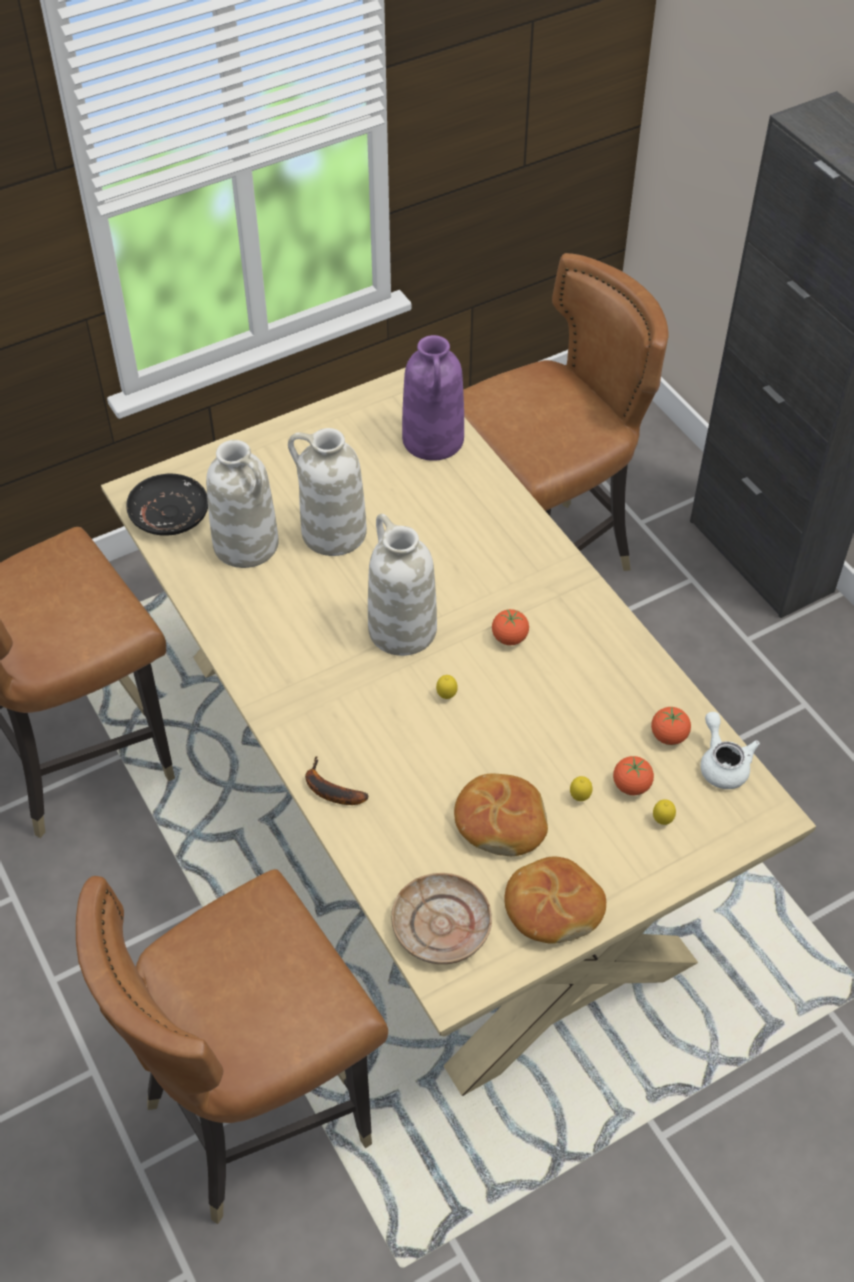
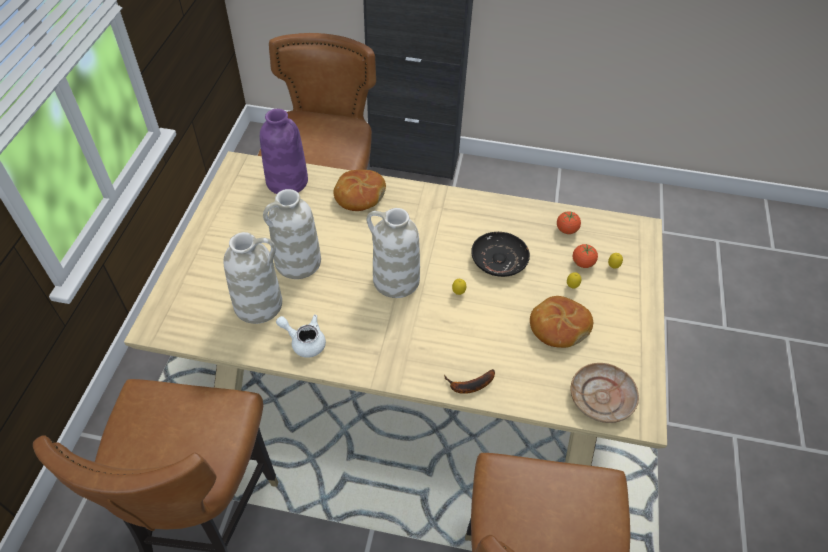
camera: 50 degrees left, 0 degrees up
(169, 513) = (190, 323): black plate -> black plate (498, 259)
(509, 638) = (448, 243): tomato -> none
(552, 907) = (628, 343): bread -> bread (359, 196)
(722, 764) = (600, 223): white teapot -> white teapot (304, 341)

